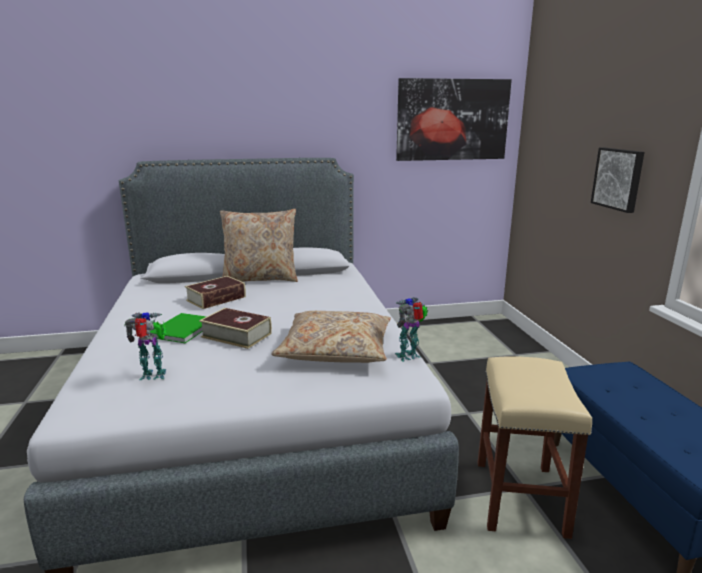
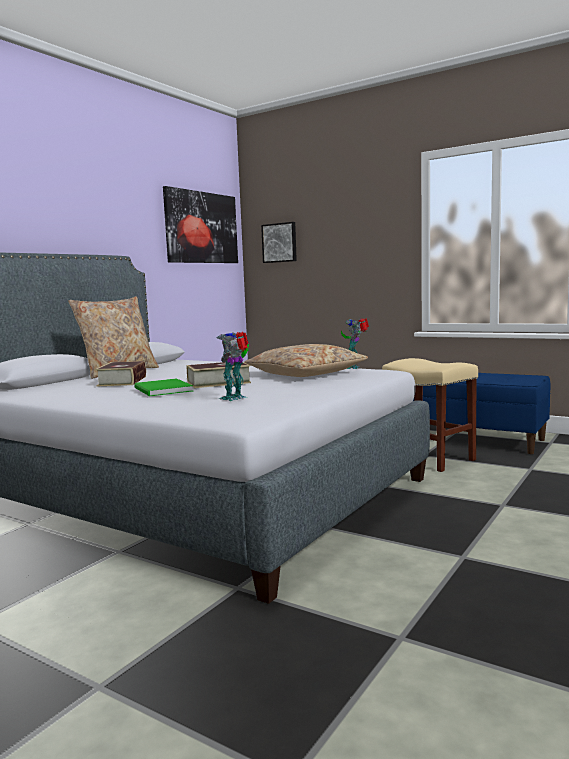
camera: 45 degrees left, 10 degrees down
(618, 179) = (361, 257): picture -> picture (280, 242)

